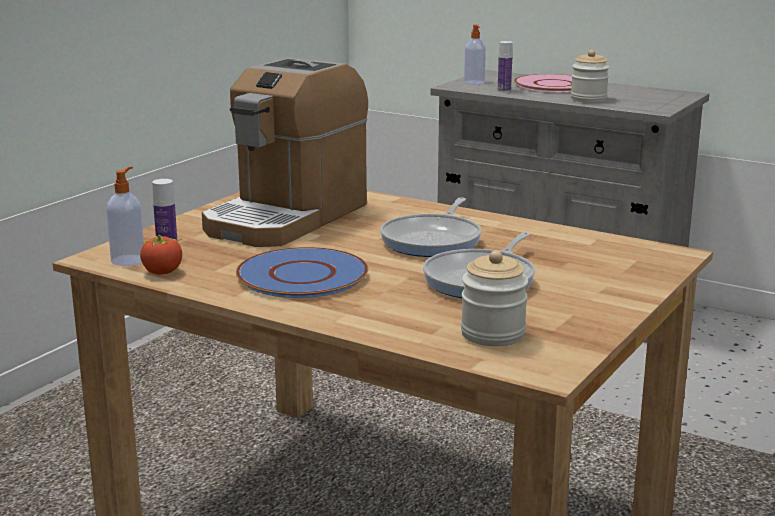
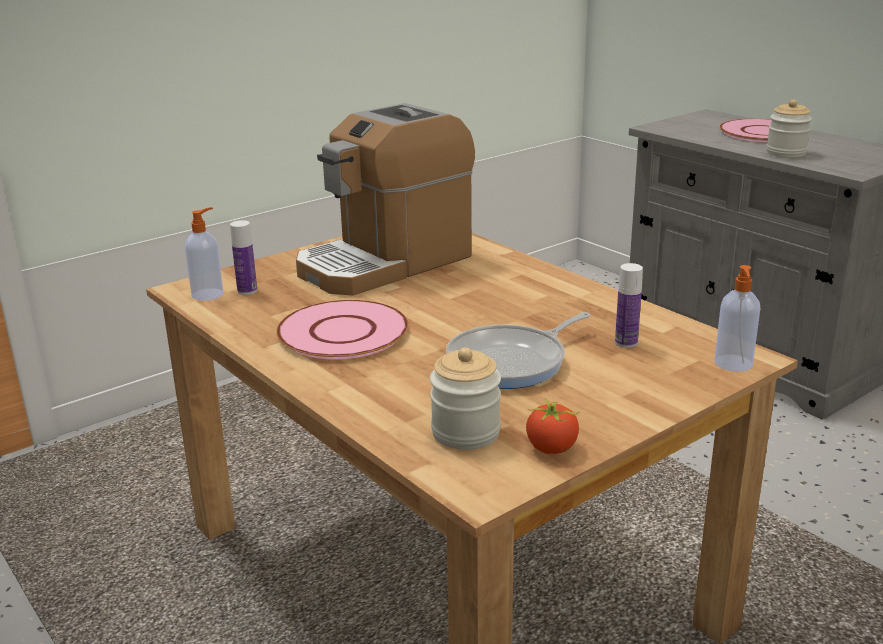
camera: 20 degrees right, 5 degrees up
(163, 272) = (225, 311): tomato -> tomato (552, 448)
(303, 275) = (344, 332): blue plate -> pink plate
(433, 240) = (502, 307): frying pan -> none
(474, 82) = (679, 124): soap dispenser -> soap dispenser (733, 364)
(504, 91) = (702, 136): bottle -> bottle (626, 342)

